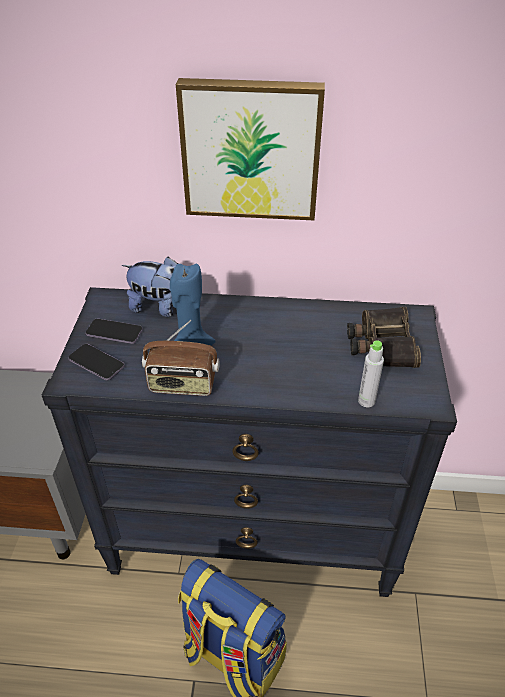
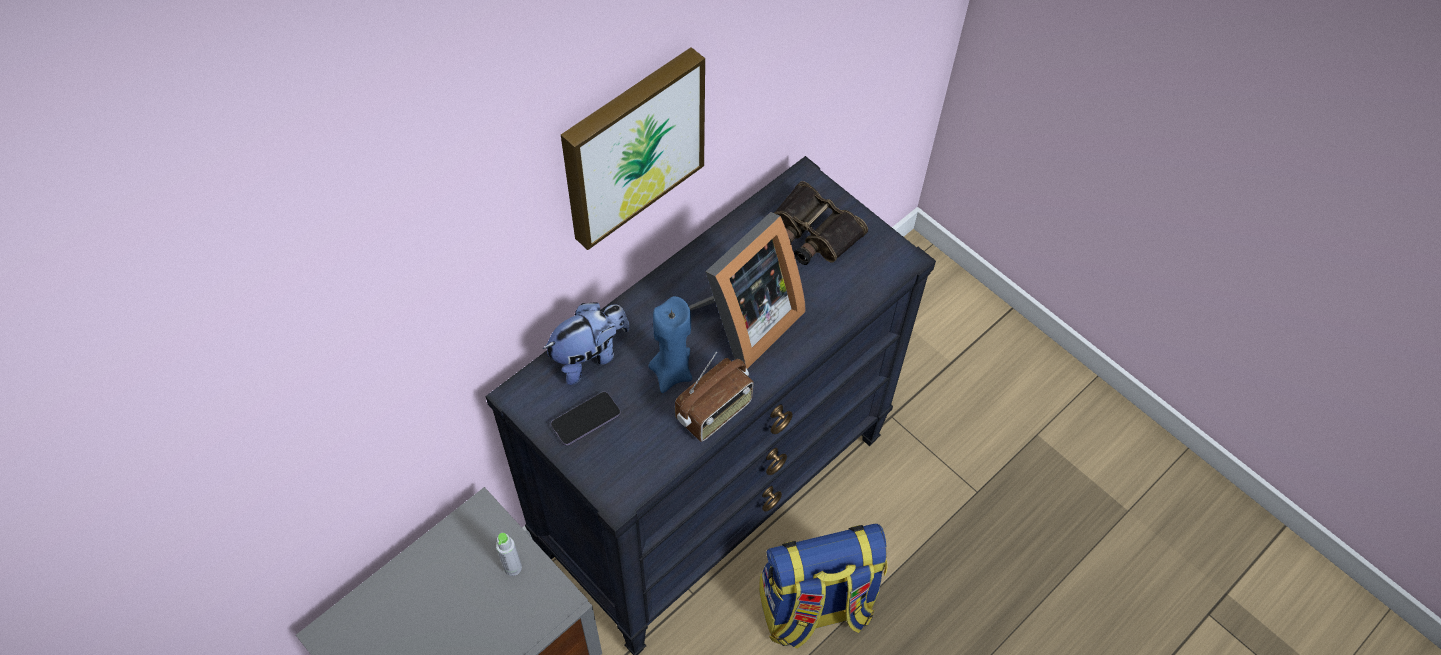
camera: 50 degrees left, 15 degrees up
(96, 363) = (616, 461): phone -> none
(268, 356) = (743, 323): none -> picture frame
(366, 401) = (861, 298): grey bottle -> grey bottle (513, 567)

